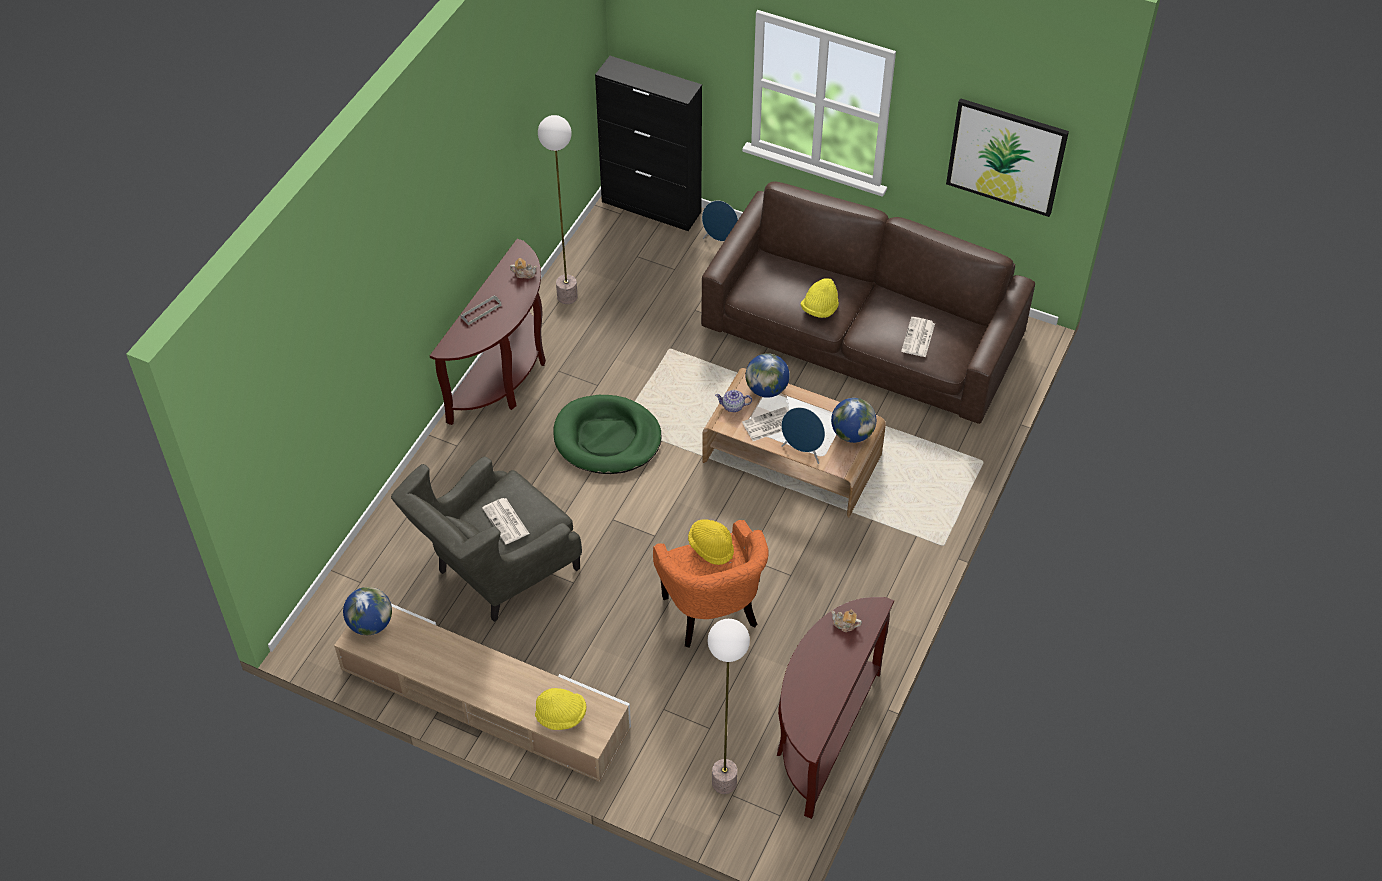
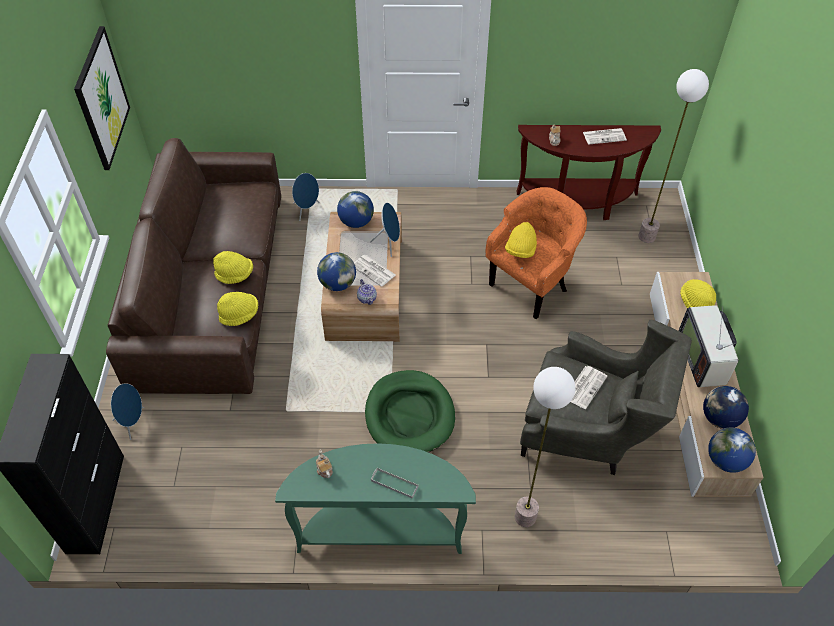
camera: 115 degrees left, 0 degrees up
(414, 647) = (719, 418): none -> globe
(488, 677) = (703, 359): none -> television
(504, 376) = (380, 530): brown console table -> green console table
(567, 297) = (253, 523): floor lamp -> floor lamp (525, 516)
(763, 299) = (239, 315): none -> yellow hat
(918, 338) = (242, 209): newspaper -> newspaper (604, 136)
(947, 445) = (307, 210): none -> blue speaker

